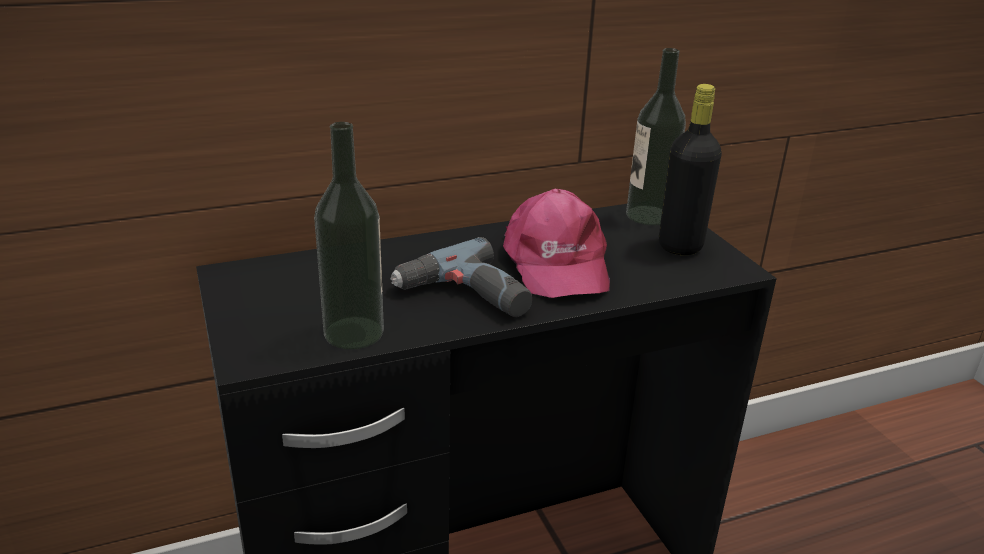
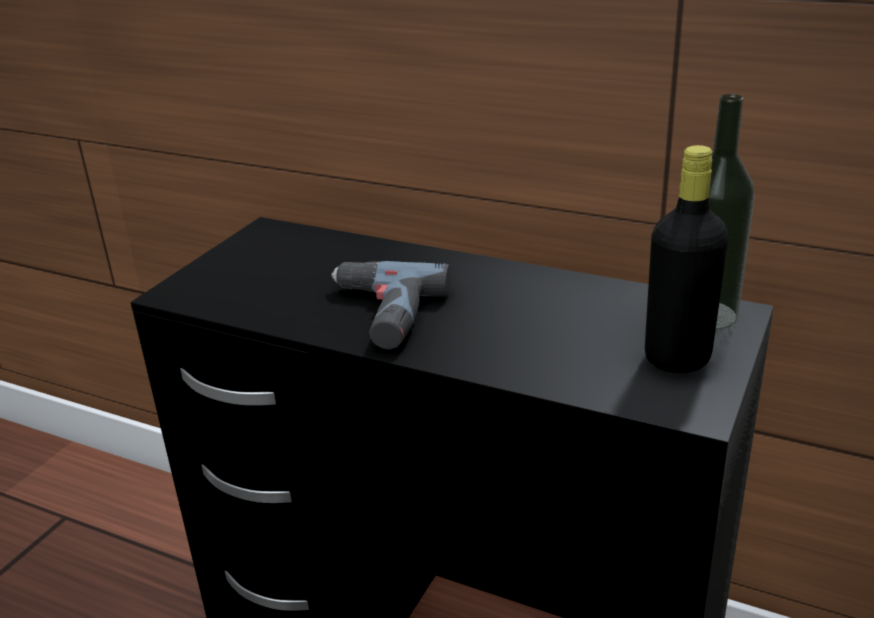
camera: 50 degrees right, 0 degrees up
(354, 333) = (258, 305): bottle -> none
(555, 262) = (512, 320): pink cap -> none

